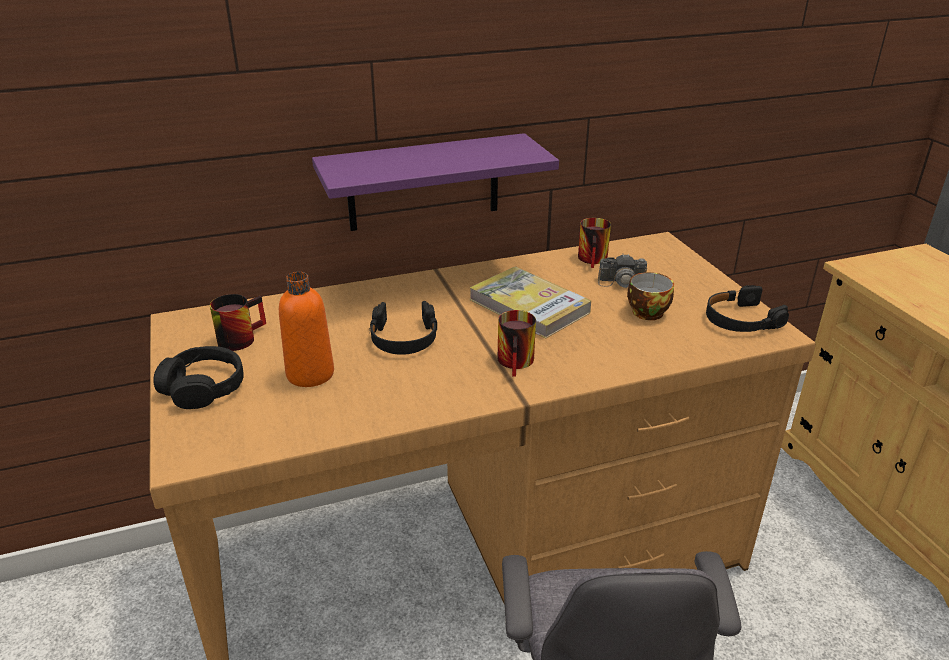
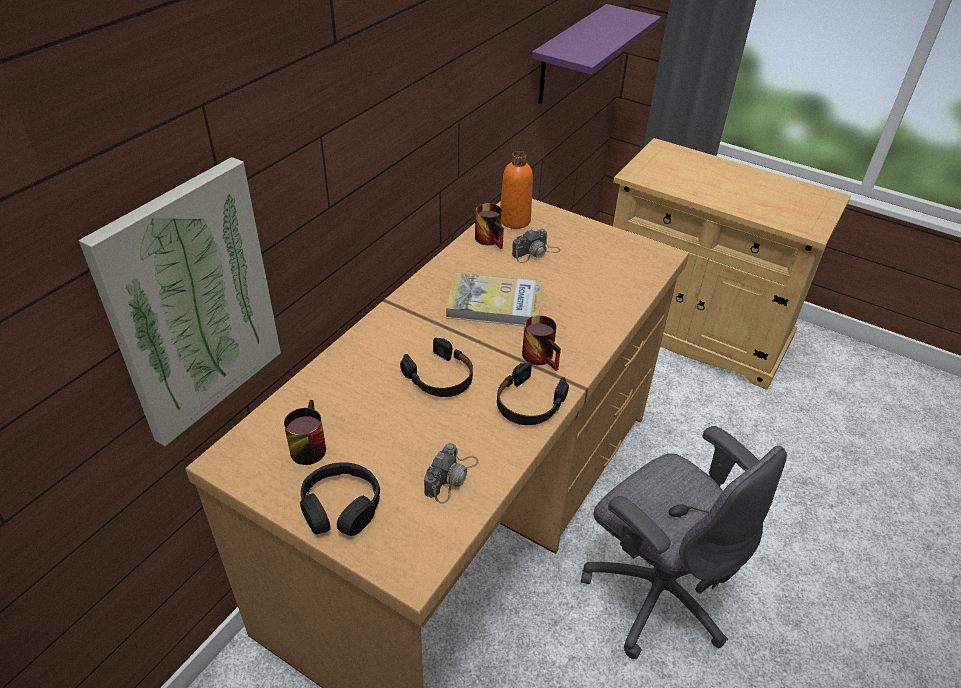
camera: 40 degrees left, 10 degrees up
(184, 161) = (191, 303): none -> picture
(310, 374) = (411, 447): orange bottle -> orange bottle (514, 220)
(310, 410) = (451, 477): none -> camera
(424, 183) = (366, 229): purple shelf -> purple shelf (568, 55)
(645, 311) = (573, 273): cup -> none
(740, 319) = (634, 253): black headphones -> black headphones (528, 403)

